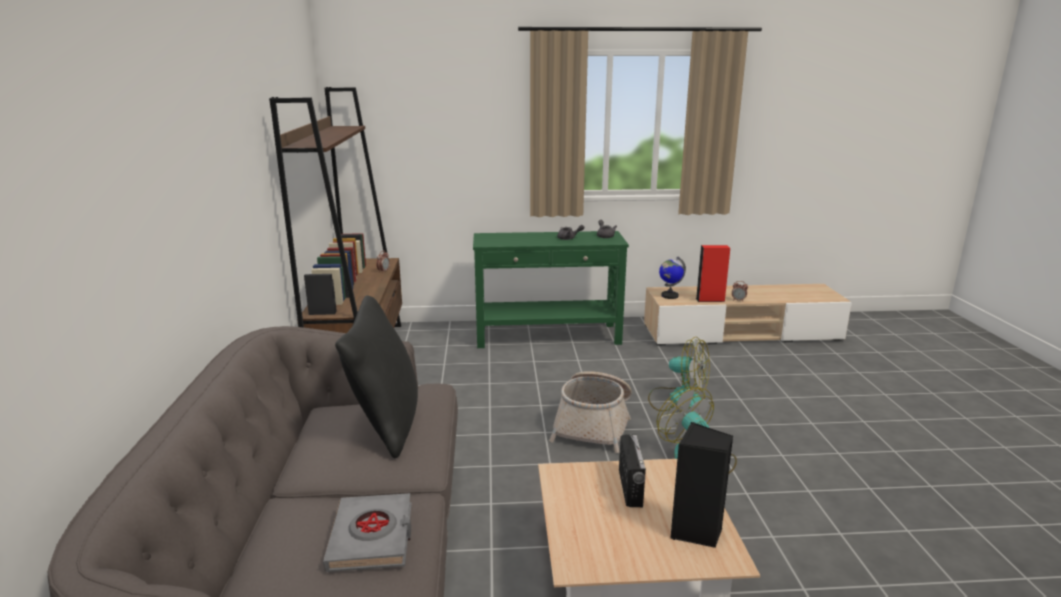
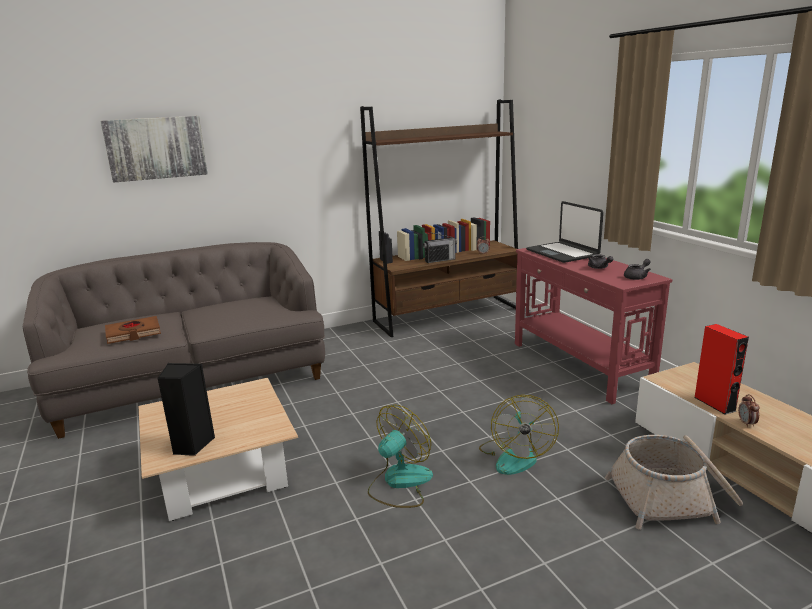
camera: 70 degrees right, 0 degrees up
(113, 196) = (156, 148): none -> picture
(372, 537) = (133, 333): grey book -> brown book
(386, 425) = (246, 311): black pillow -> none
(511, 238) = (562, 253): none -> laptop
(548, 336) = (579, 365): green console table -> red console table
(594, 424) = (426, 420): basket -> basket (673, 499)
(630, 488) = (243, 413): radio -> radio (440, 260)
(669, 296) = (685, 378): globe -> none

